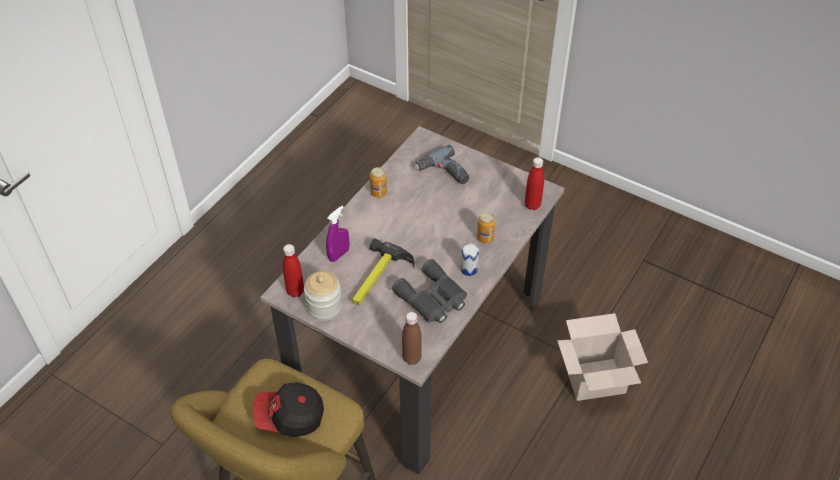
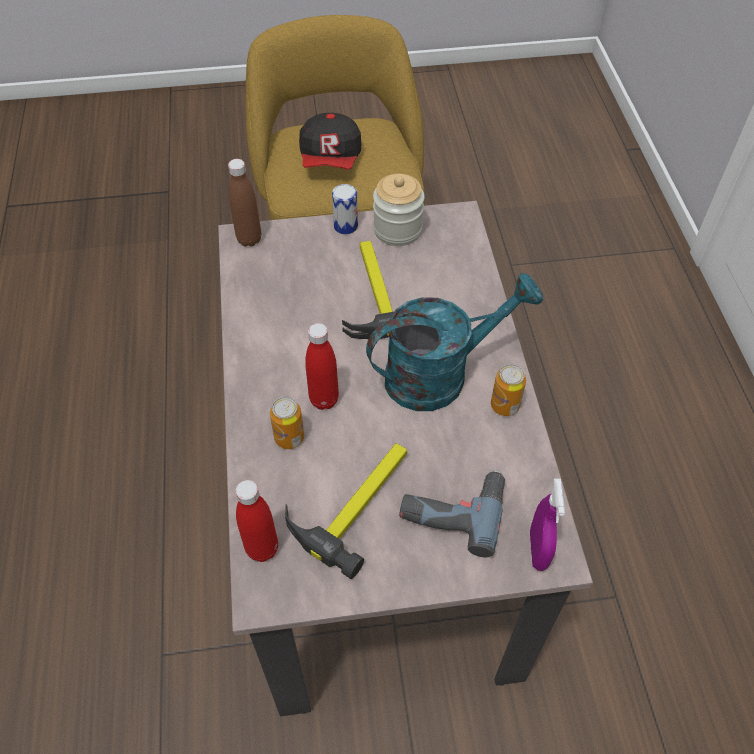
camera: 140 degrees right, 5 degrees up
(290, 417) = (331, 159): cap -> cap turned 135 degrees clockwise
(295, 291) = (447, 225): red bottle -> red bottle (324, 399)
(339, 255) = (451, 291): purple spray bottle -> purple spray bottle (538, 550)
(390, 222) = (440, 373): none -> turquoise watering can
(432, 299) = (285, 311): grey binoculars -> none
(469, 269) = (272, 376): can -> can (345, 226)
(480, 198) = (355, 501): none -> hammer
(594, 380) = (128, 635): cardboard box -> none

